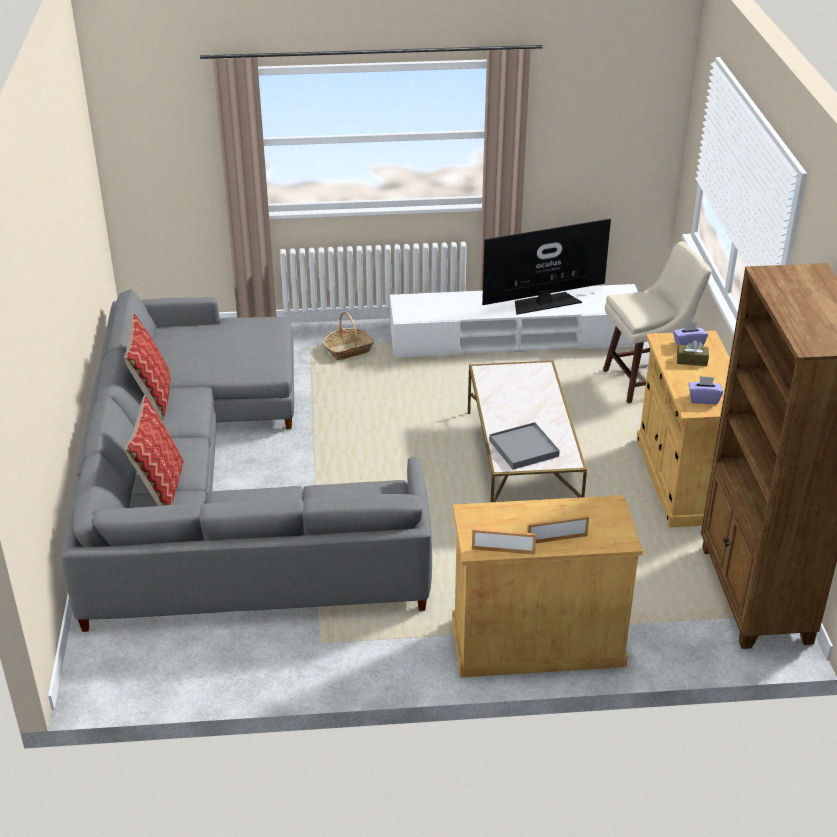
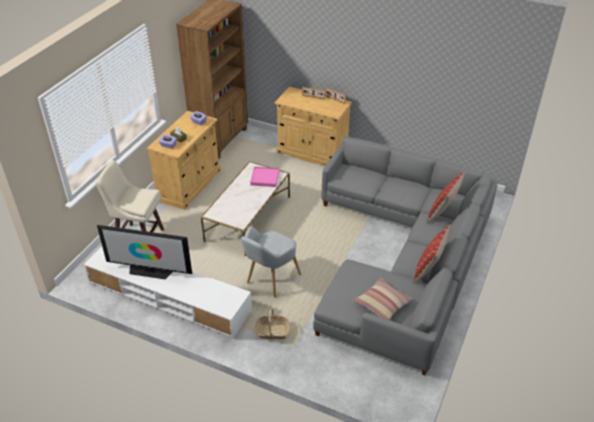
camera: 150 degrees left, 5 degrees up
(201, 338) = (382, 304): none -> pillow
(402, 398) = (270, 280): none -> grey armchair
(523, 448) = (265, 178): grey tray -> pink tray

